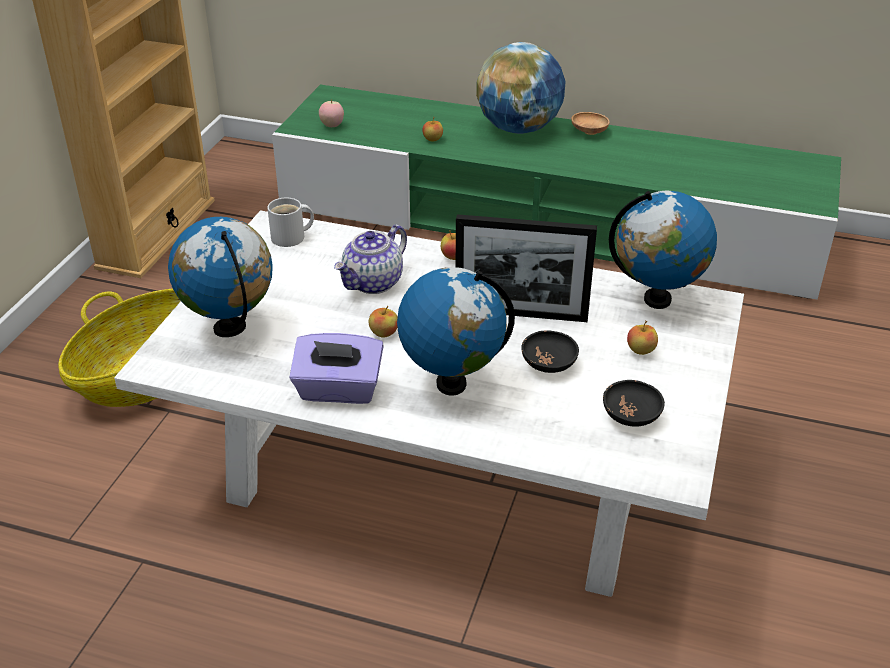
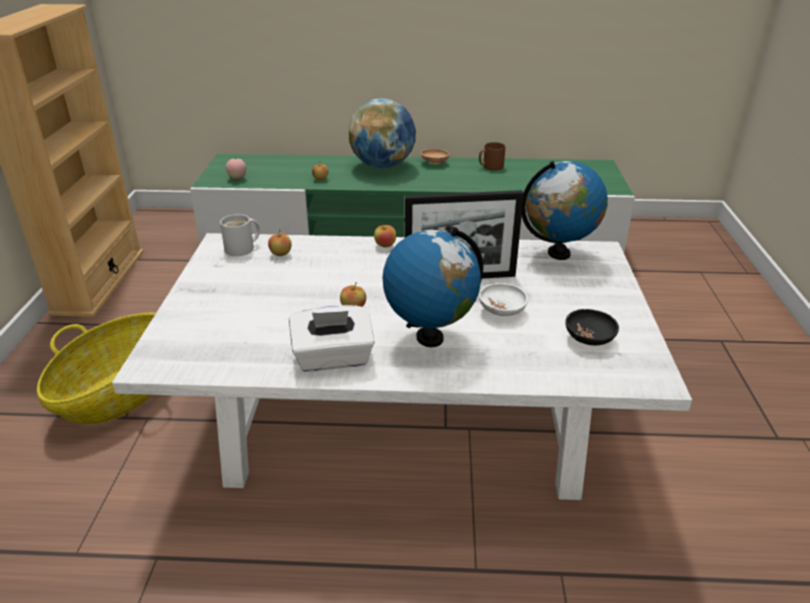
camera: 15 degrees left, 5 degrees down
(230, 328) = (213, 324): globe -> none
(338, 390) = (333, 359): purple tissue box -> white tissue box
(373, 283) = (327, 272): teapot -> none
(549, 364) = (502, 310): black bowl -> white bowl
(640, 350) = (567, 290): apple -> apple (280, 254)
(661, 148) = (490, 167): none -> brown mug

